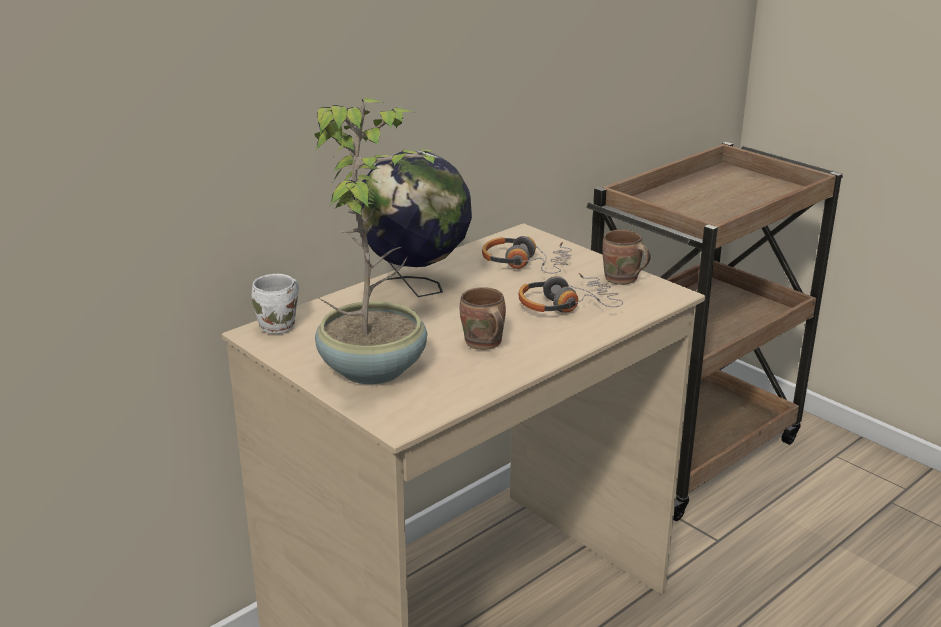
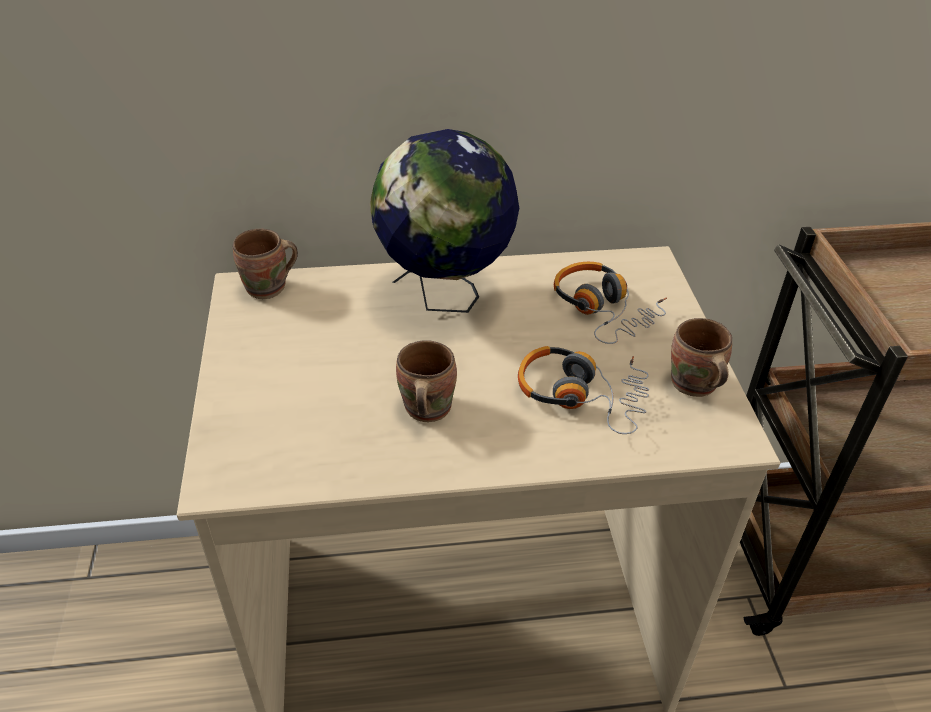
camera: 35 degrees right, 15 degrees up
(281, 326) = (269, 289): white mug -> brown mug
(375, 367) = (285, 388): potted plant -> none

